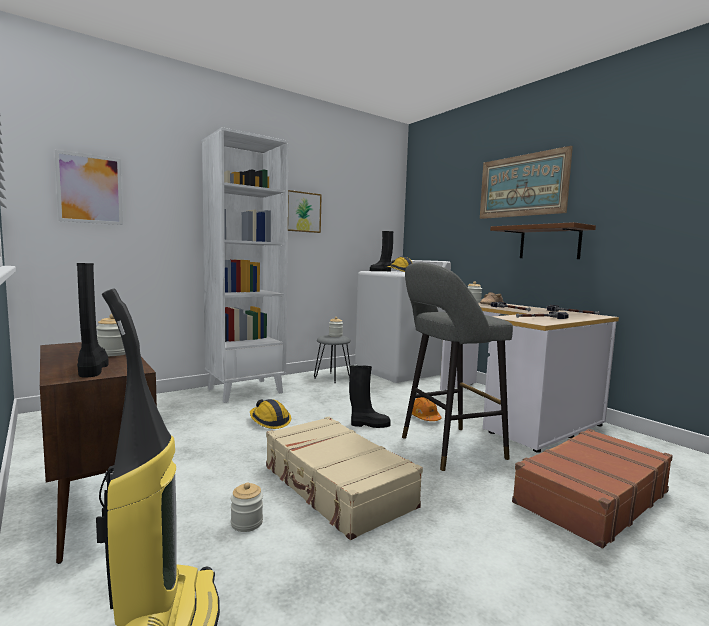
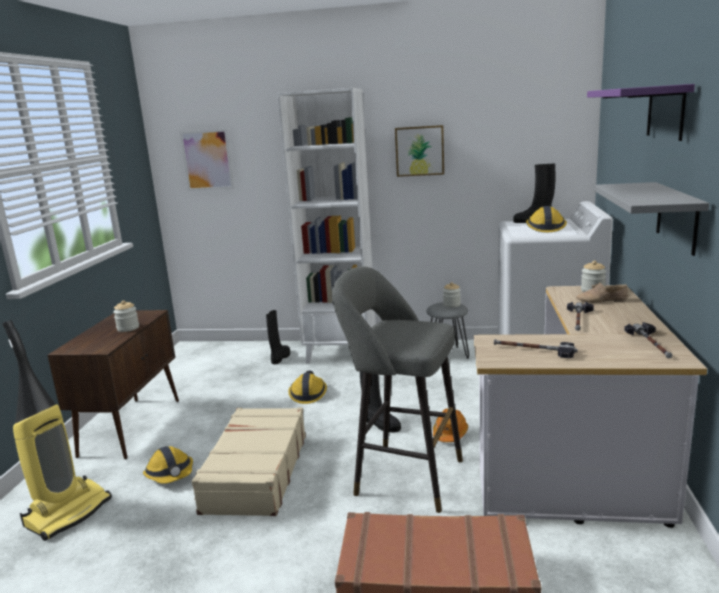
camera: 45 degrees right, 10 degrees up
(92, 369) = (89, 343): black boot -> black boot (280, 358)
(247, 523) = (170, 474): jar -> hard hat
(522, 186) = (665, 112): picture -> purple shelf
(549, 243) = (677, 217): brown shelf -> grey shelf

